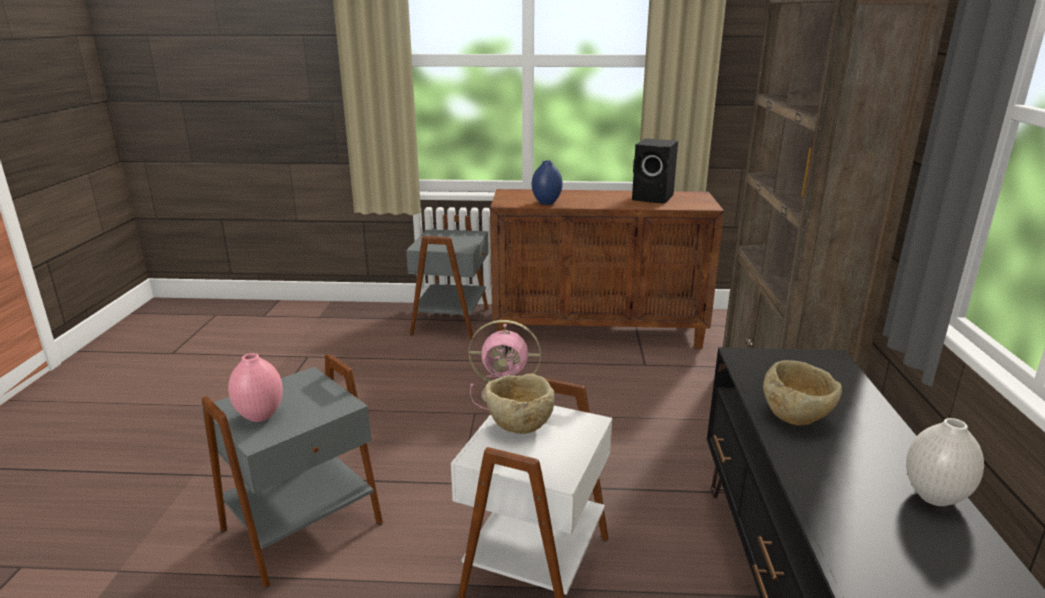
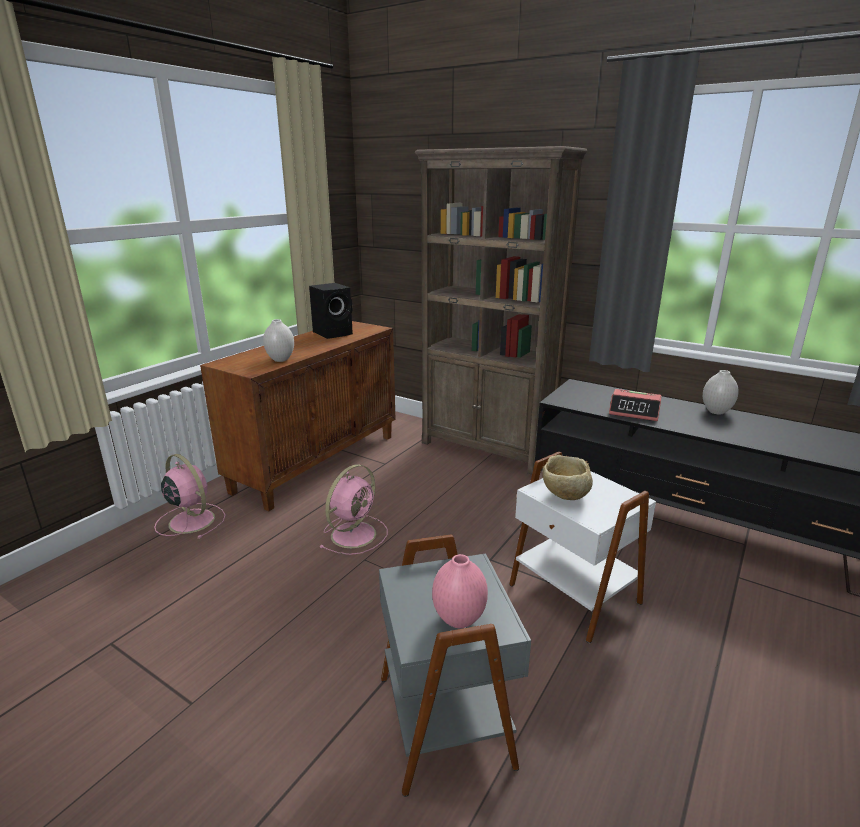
camera: 60 degrees left, 0 degrees up
(453, 321) = (190, 520): grey side table -> pink fan
(546, 203) = (280, 359): blue vase -> white vase
(797, 417) = (634, 412): beige bowl -> alarm clock

